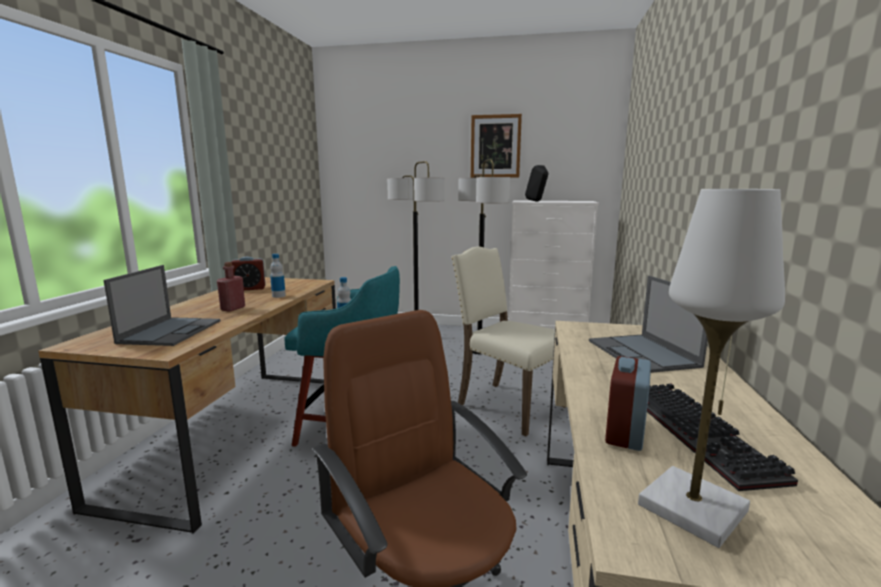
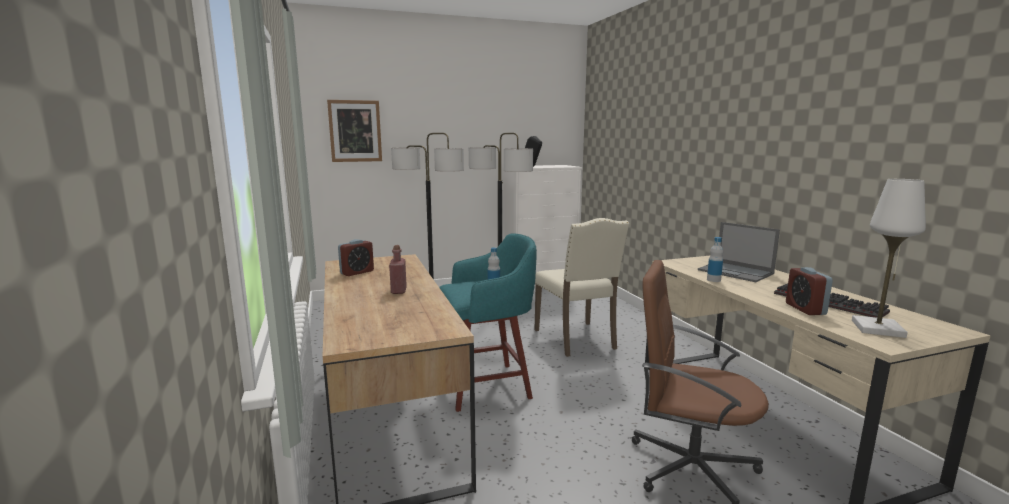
camera: 30 degrees left, 0 degrees up
(171, 331) = (403, 317): laptop -> none
(278, 296) = (407, 274): bottle -> bottle (713, 280)
(495, 146) = (483, 117): picture -> picture (355, 131)
(508, 405) = (577, 339): beige chair -> beige chair turned 120 degrees counterclockwise

